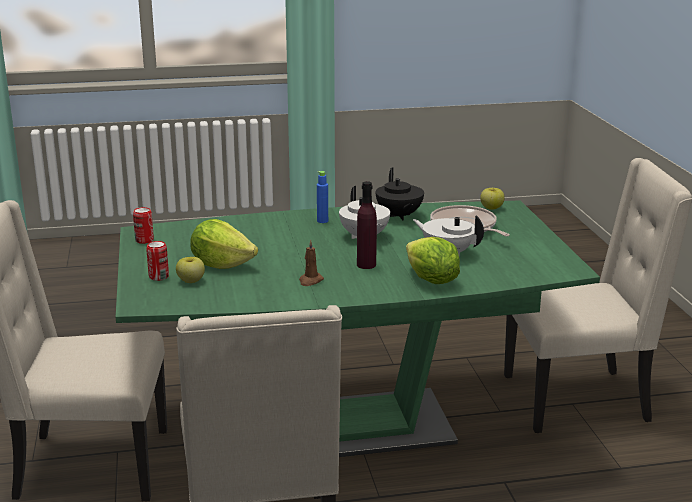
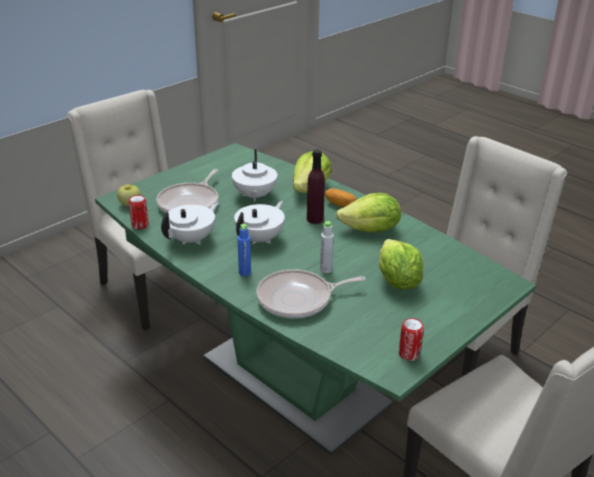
camera: 125 degrees left, 10 degrees up
(158, 277) = (459, 300): can -> can (140, 225)
(191, 281) = (443, 280): apple -> none
(260, 228) = (298, 299): none -> frying pan
(281, 246) = (325, 269): none -> grey bottle
(310, 281) = (371, 230): brown candle -> lettuce
(378, 283) = (340, 204): none -> potato
(399, 216) = (192, 239): black teapot -> white teapot

